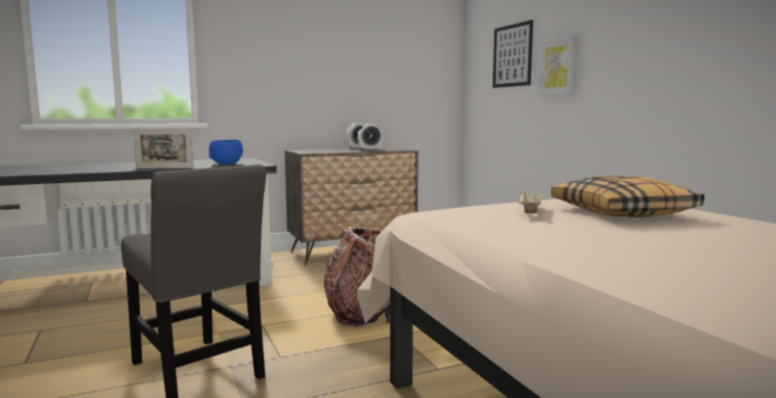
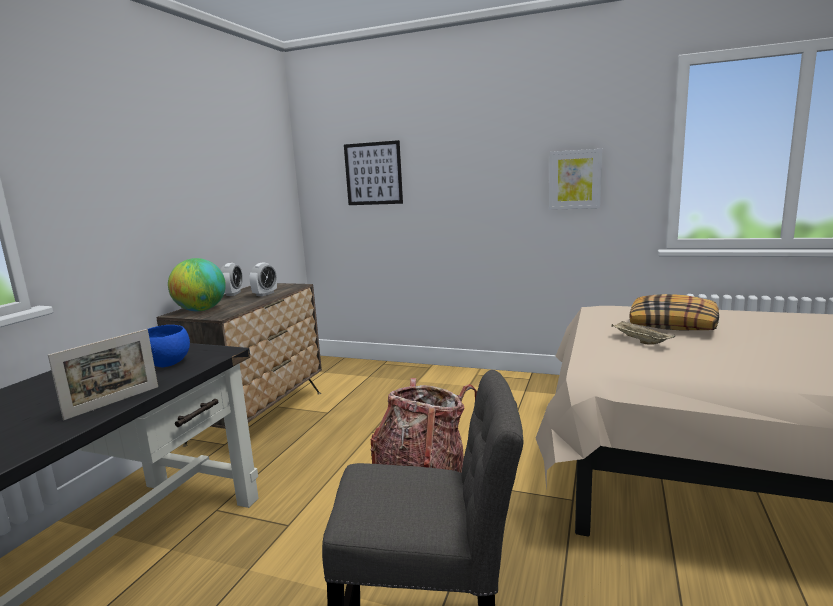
camera: 45 degrees left, 5 degrees up
(311, 150) = (201, 310): none -> globe
(558, 67) = (438, 187): picture -> picture (575, 179)

